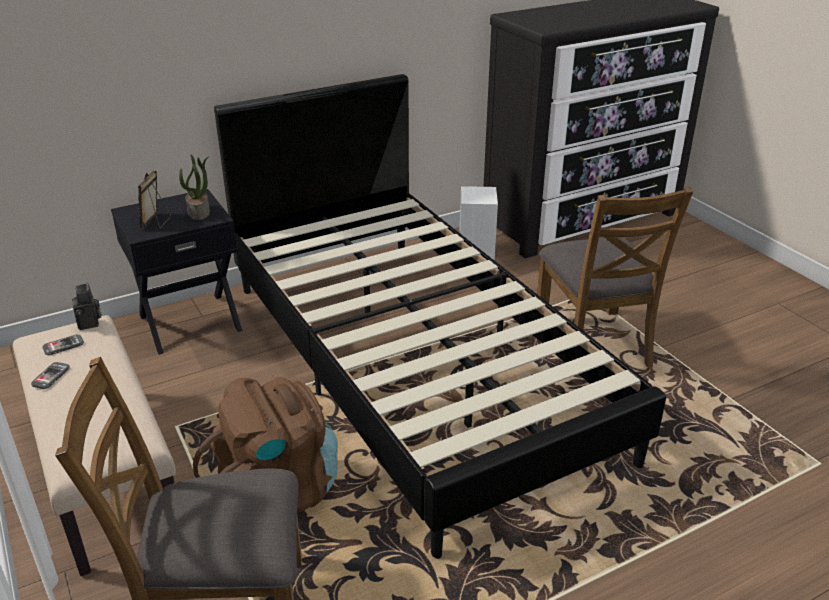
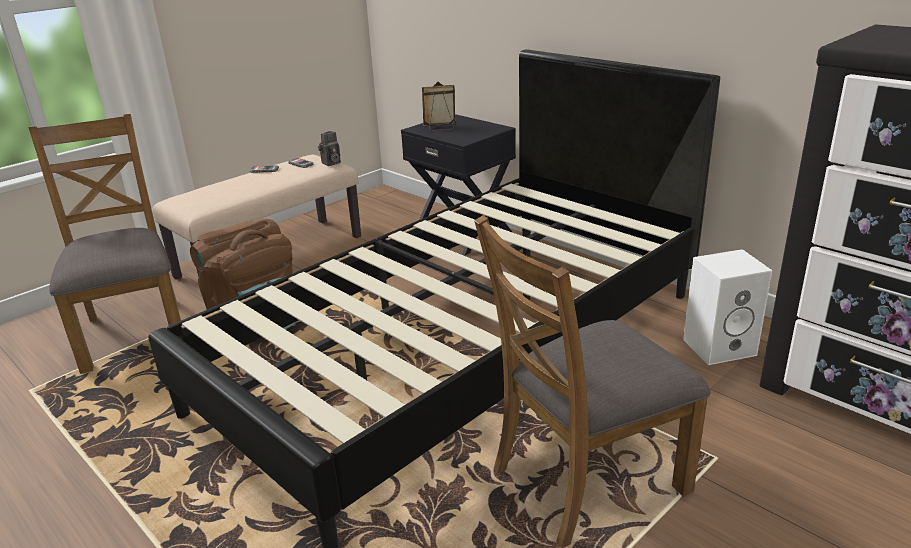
camera: 75 degrees right, 5 degrees down
(199, 212) = (467, 134): potted plant -> none

